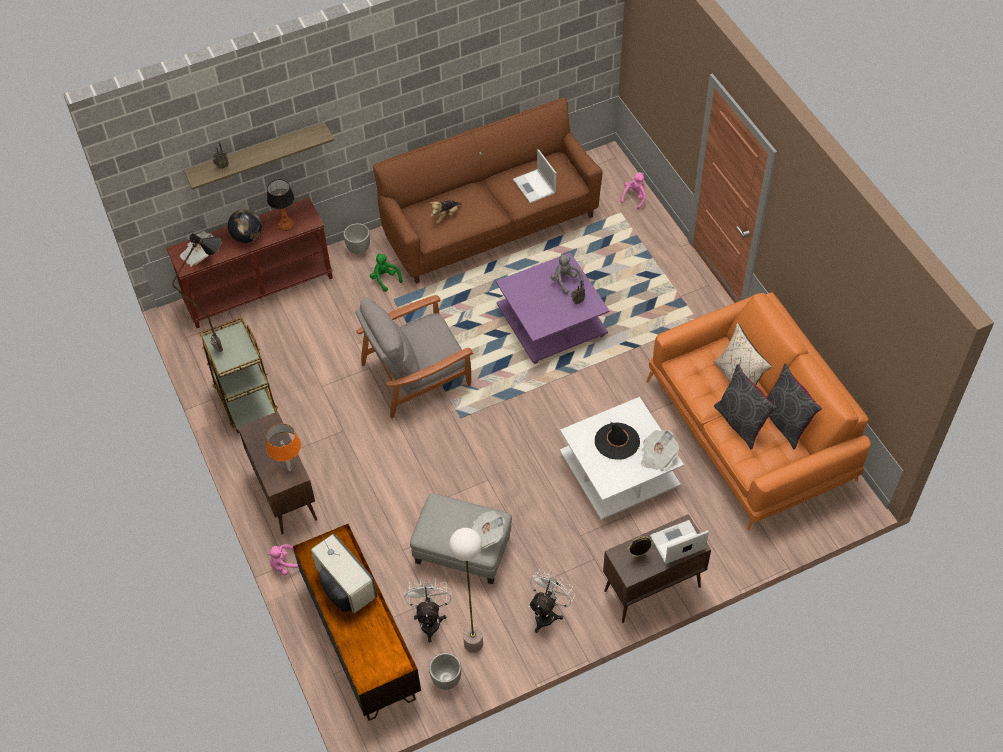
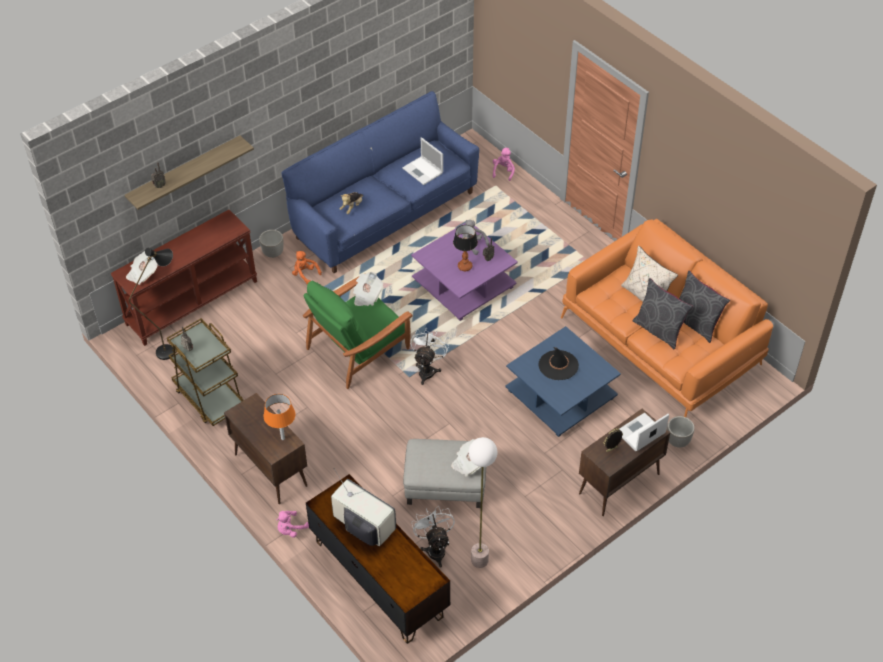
camera: 15 degrees left, 5 degrees down
(247, 236) = (183, 251): globe -> none
(286, 225) = (216, 235): table lamp -> table lamp (465, 266)
(385, 279) = (305, 274): green plush toy -> orange plush toy
(417, 374) = (359, 348): grey armchair -> green armchair
(446, 680) = (465, 595): planter -> planter (678, 441)
(490, 225) = (385, 214): brown sofa -> blue sofa
(547, 613) = (536, 522): white fan -> white fan (427, 369)
(620, 472) = (562, 395): white coffee table -> blue coffee table
(657, 456) = (596, 371): newspaper -> newspaper (367, 296)

